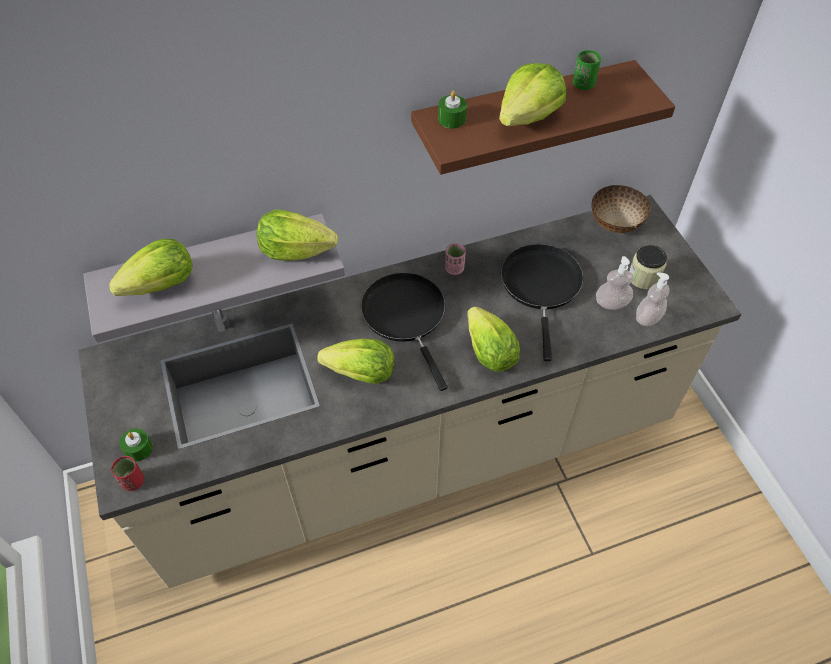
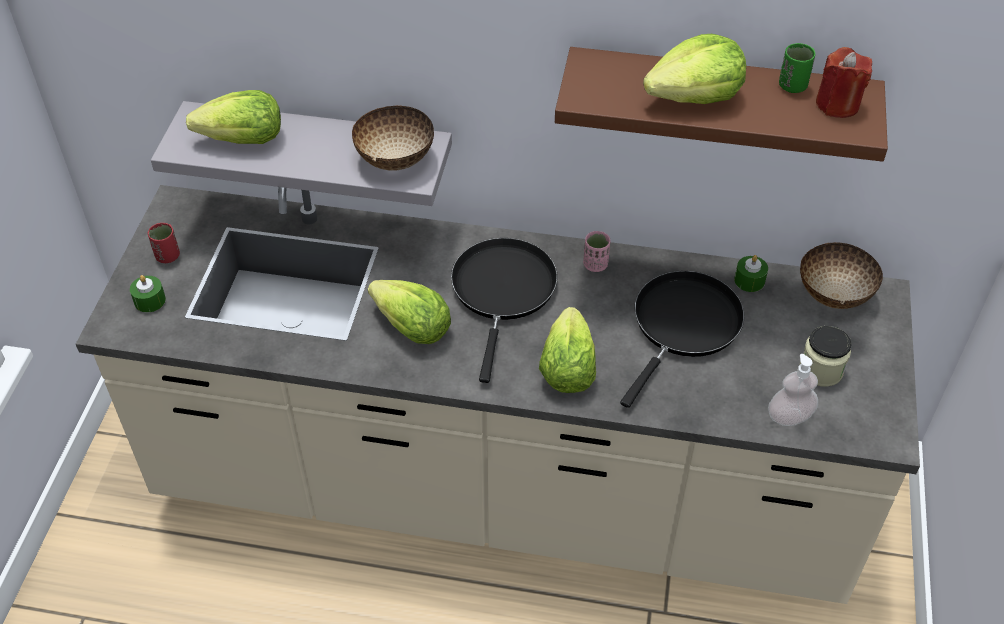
camera: 30 degrees right, 5 degrees down
(133, 481) = (124, 328): red cup -> red cup (167, 256)
(295, 251) = (394, 159): lettuce -> bowl
(452, 119) = (606, 69): green candle -> green candle (749, 280)
(611, 303) = (756, 381): soap dispenser -> none
(621, 87) = (837, 104): none -> red candle

